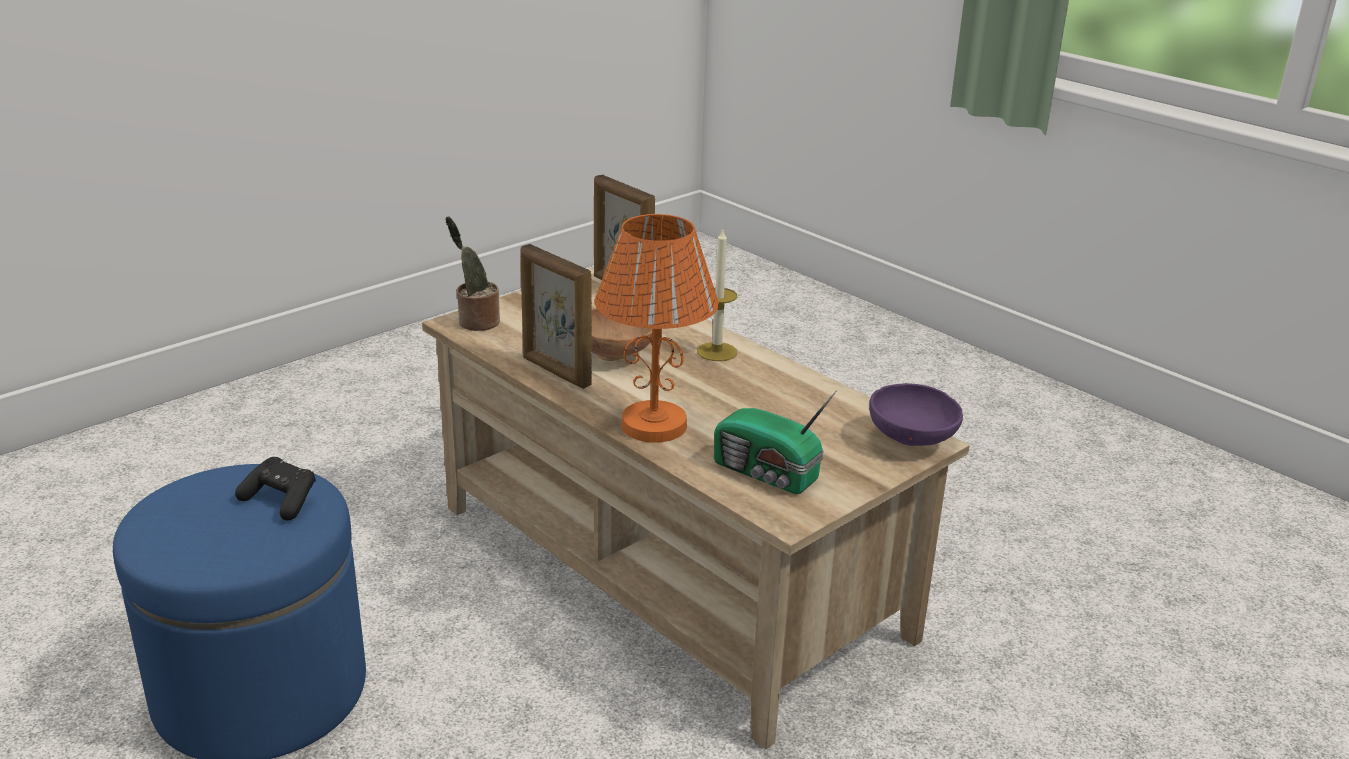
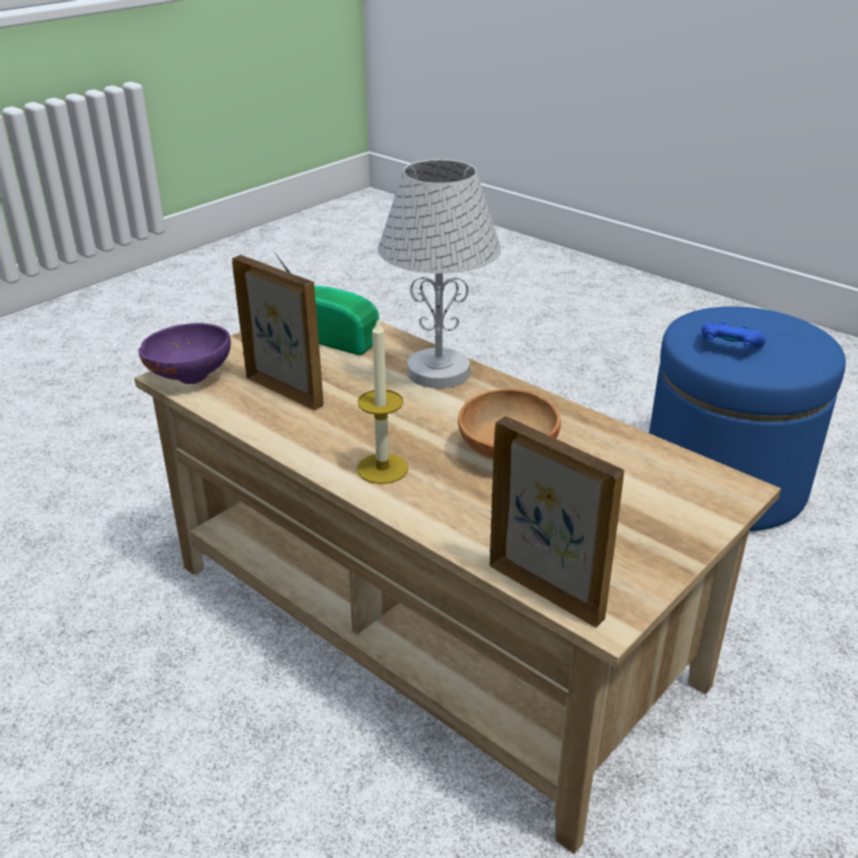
camera: 175 degrees right, 5 degrees up
(281, 500) = (729, 347): black game controller -> blue game controller
(476, 322) = (711, 491): potted plant -> none
(556, 372) = (563, 423): picture frame -> picture frame (285, 391)
(655, 425) = (437, 372): orange table lamp -> white table lamp

